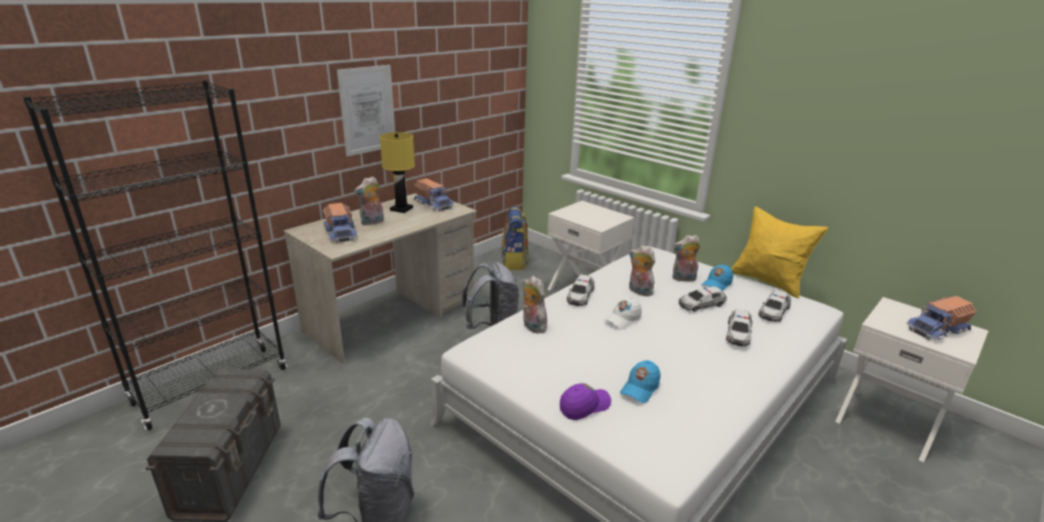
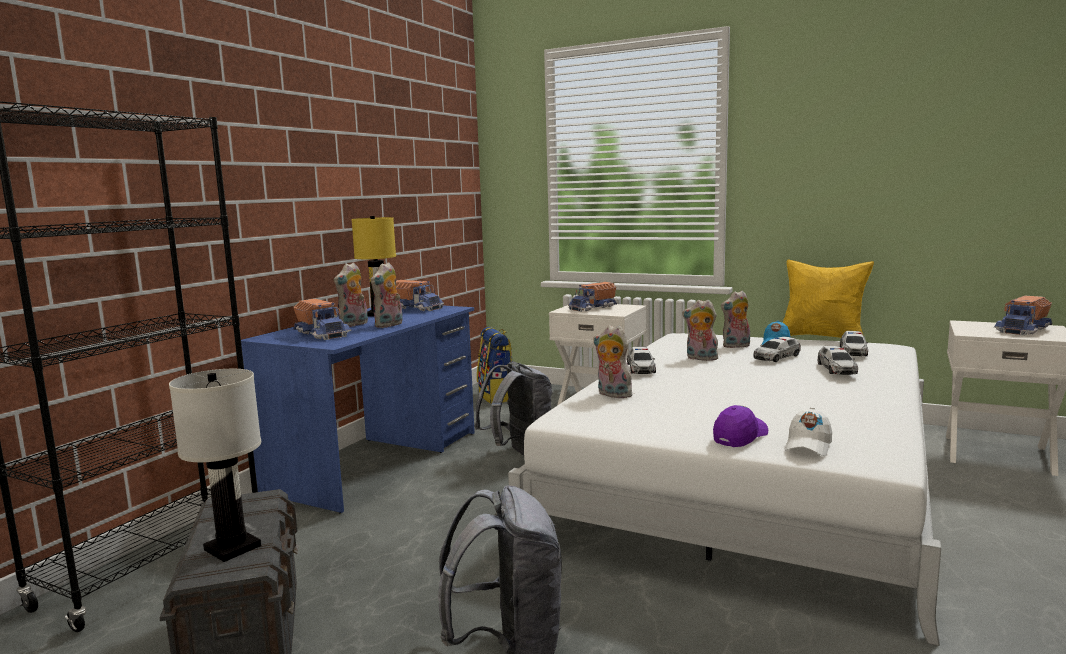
camera: 15 degrees left, 15 degrees down
(203, 424) = (232, 548): none -> white table lamp
(367, 110) = (329, 193): picture -> none
(392, 316) = (377, 461): beige desk -> blue desk
(395, 228) = (389, 325): none -> plush toy
(587, 214) = (593, 308): none -> toy truck
(622, 319) = (708, 376): white cap -> white cap (808, 446)
(640, 388) = (784, 416): blue cap -> none

